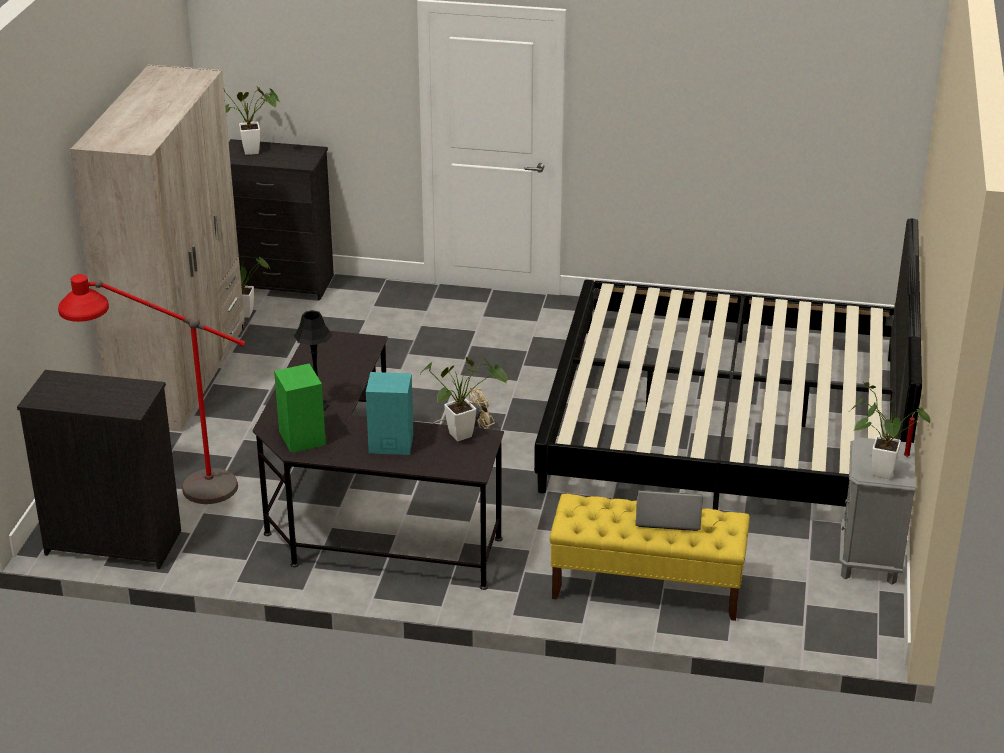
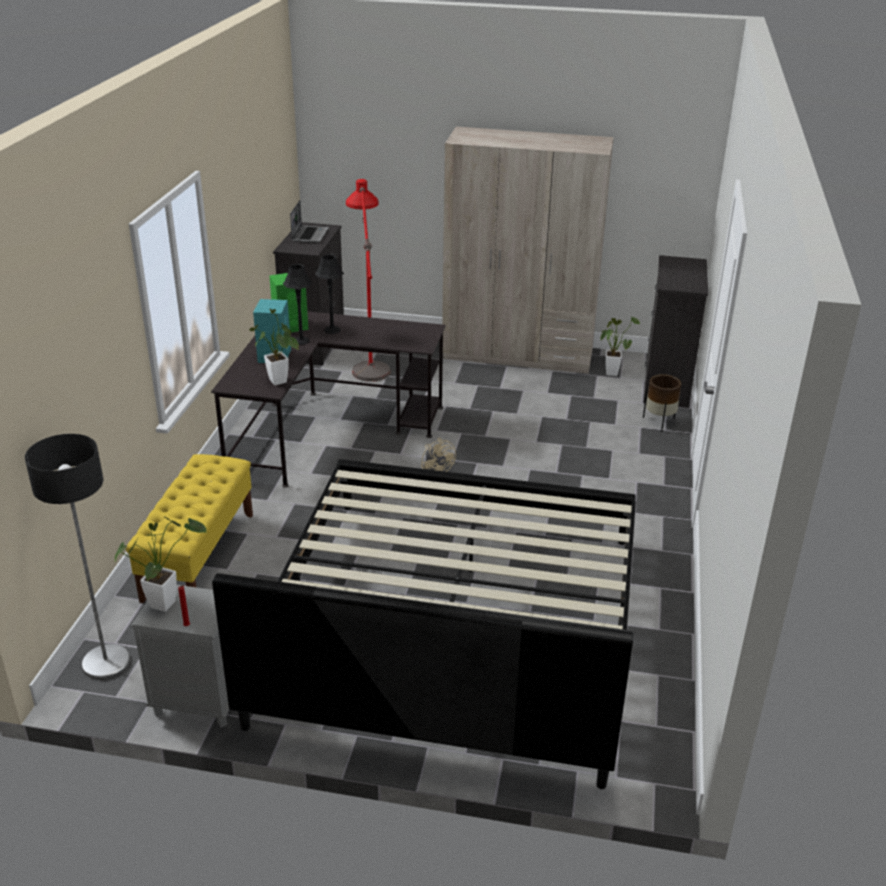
camera: 90 degrees right, 0 degrees up
(256, 151) = (685, 268): potted plant -> none
(348, 427) = (301, 341): none -> black table lamp
(364, 294) = (659, 422): none -> brown planter
(667, 517) = (192, 506): laptop -> laptop (309, 235)
(834, 627) = (106, 662): none -> floor lamp

